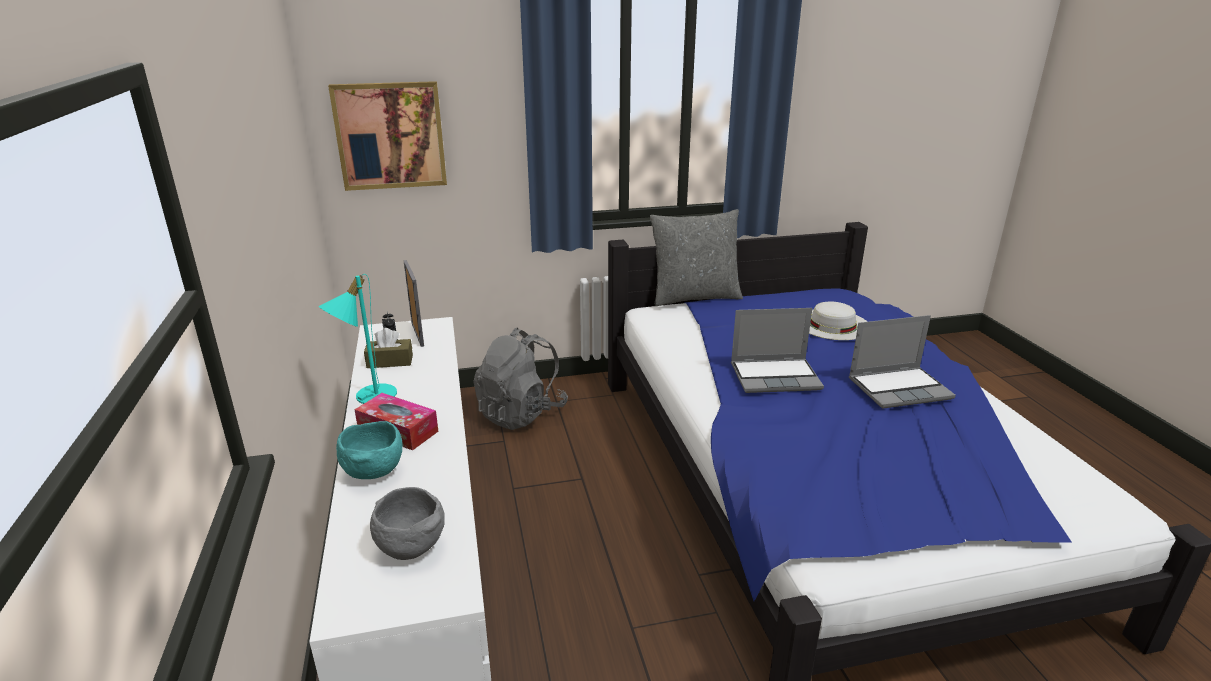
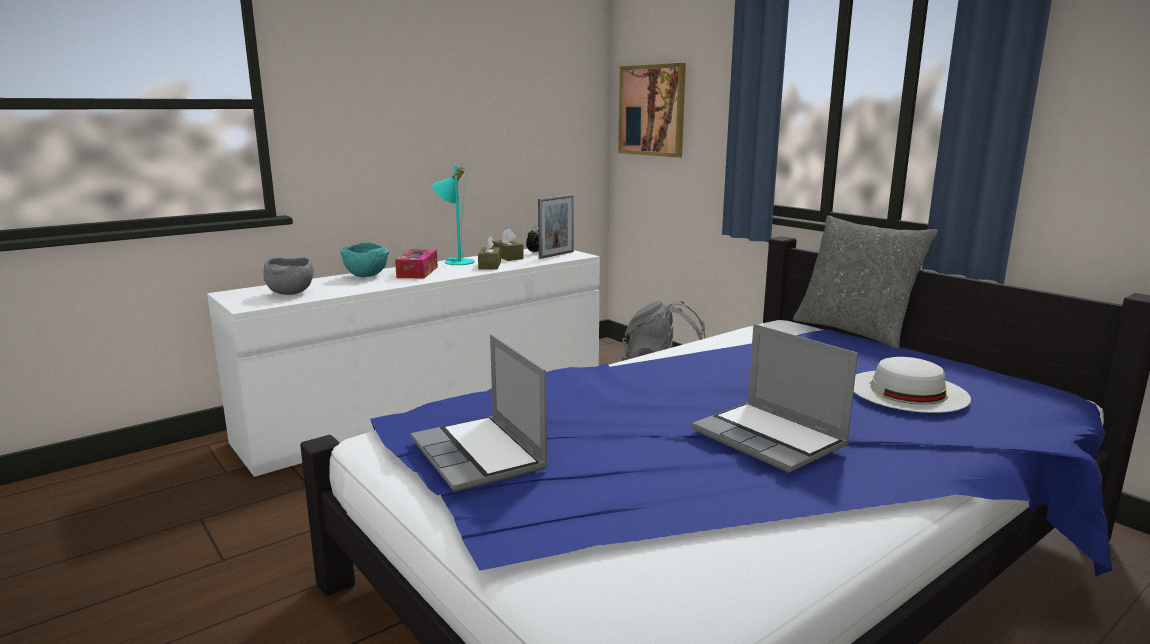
camera: 65 degrees right, 10 degrees down
(421, 380) = (490, 265): none -> brown tissue box
(776, 376) = (701, 376): laptop -> laptop (480, 455)

